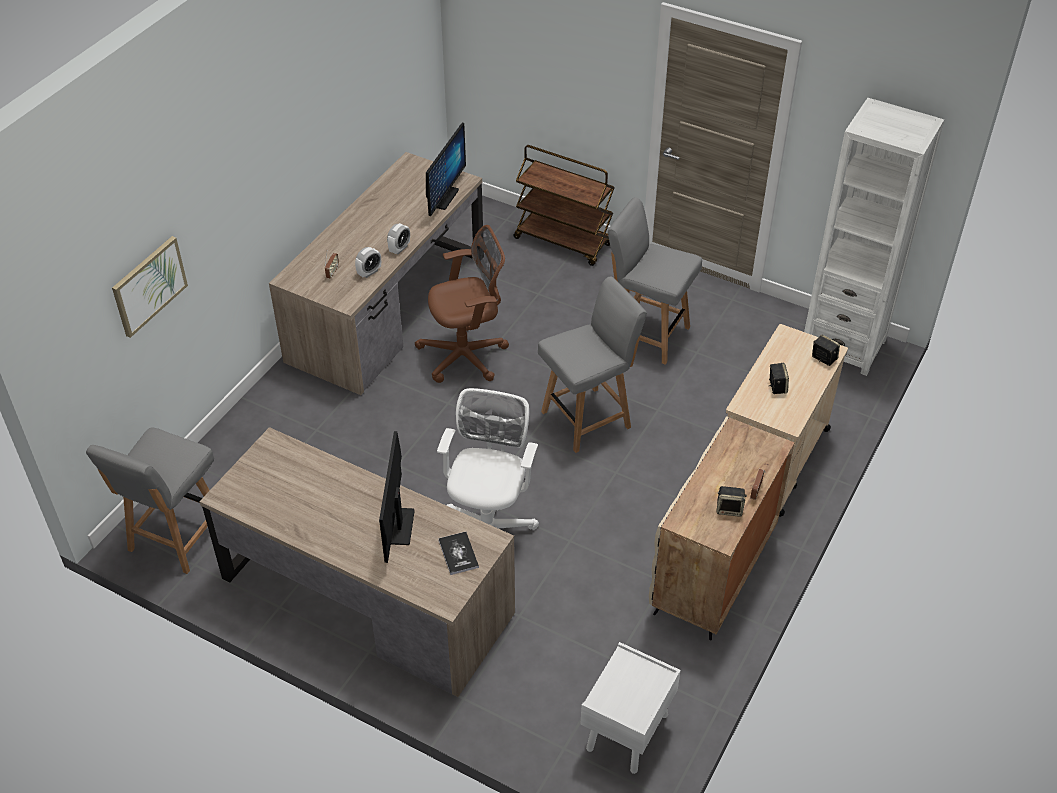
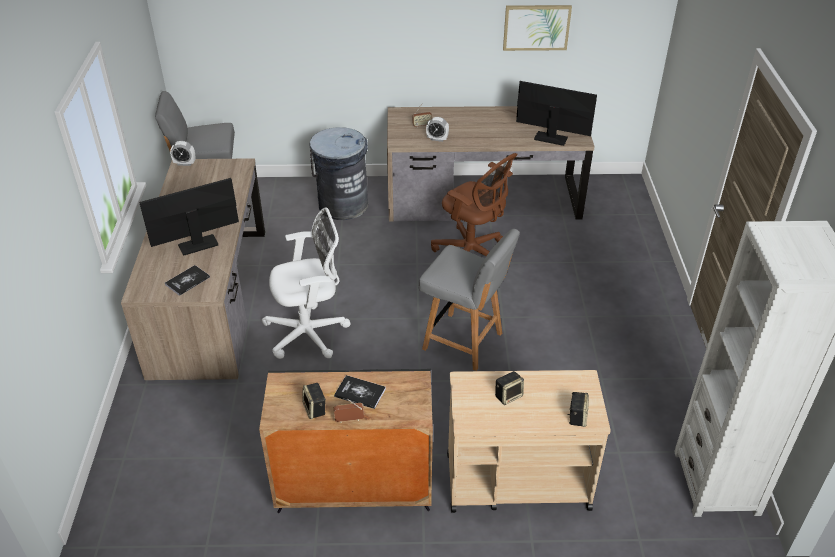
camera: 60 degrees right, 5 degrees down
(149, 285) = (271, 31): picture -> picture (536, 27)
(295, 421) = (343, 205): none -> grey trash can
(399, 249) = (475, 141): alarm clock -> alarm clock (185, 163)
(443, 197) = (551, 138): monitor -> monitor turned 150 degrees counterclockwise
(564, 241) = (647, 252): brown cart -> none
(627, 733) = (154, 492): white nightstand -> none
(647, 334) = (591, 340): grey chair -> none
(713, 572) = (353, 486): beige cabinet -> black cabinet
(727, 472) = (360, 393): none -> book

